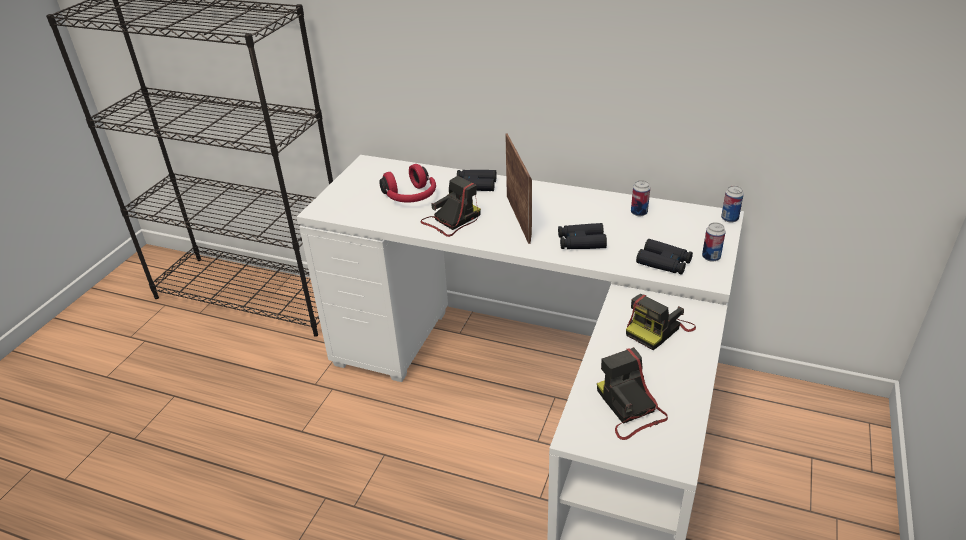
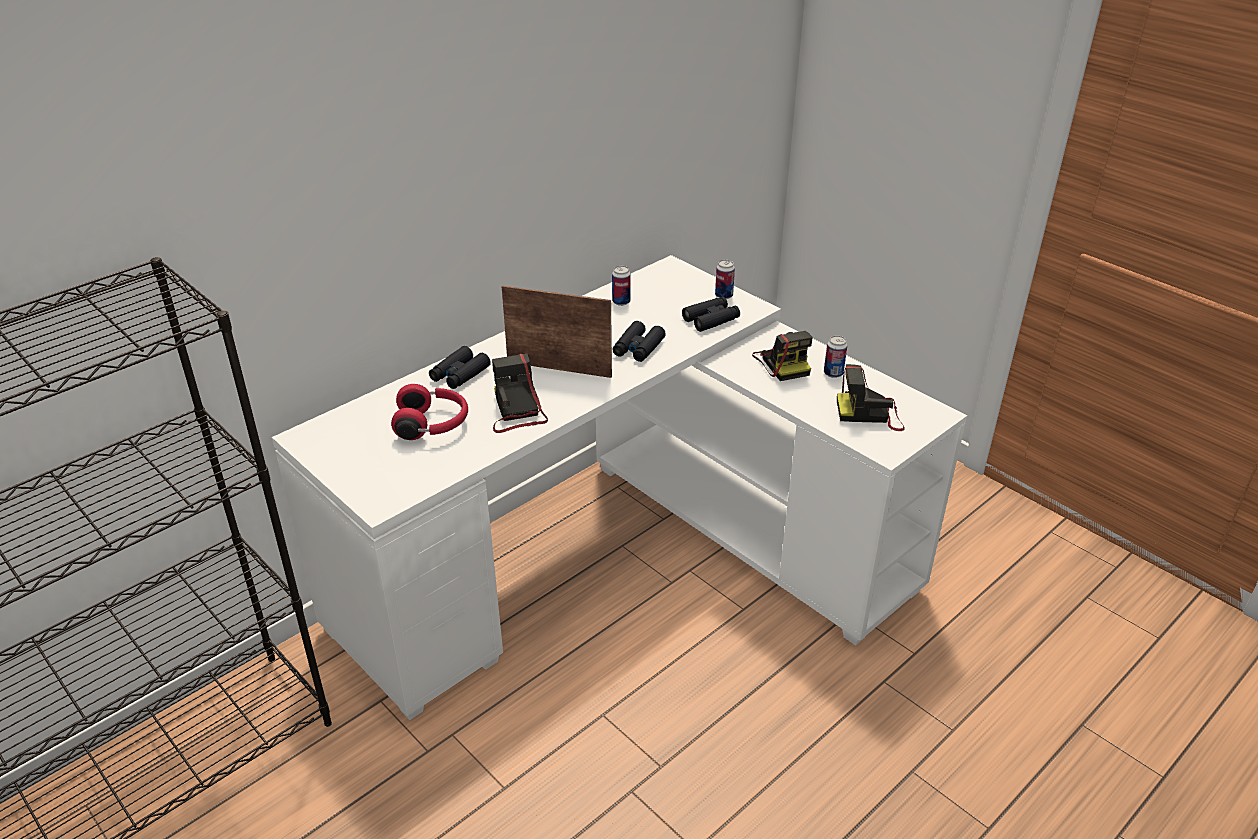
camera: 65 degrees left, 0 degrees up
(729, 219) = (676, 265): can -> can (833, 373)

